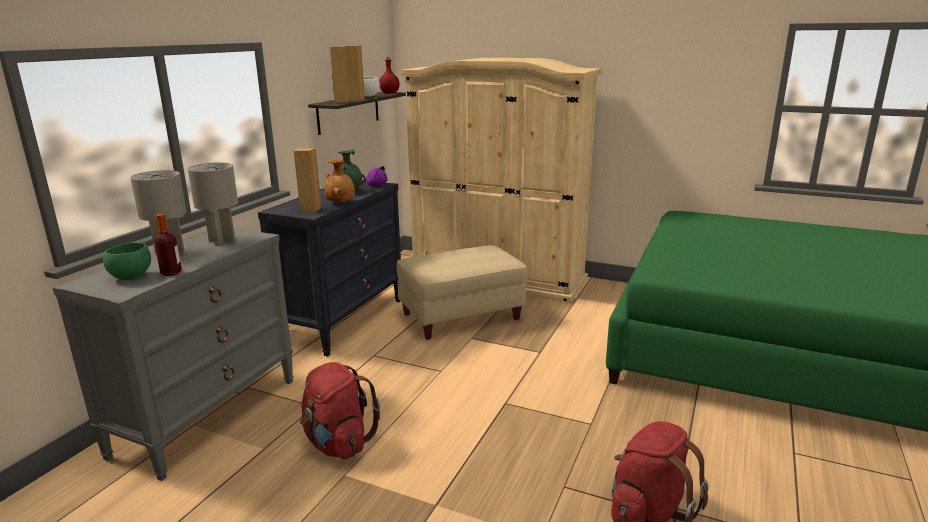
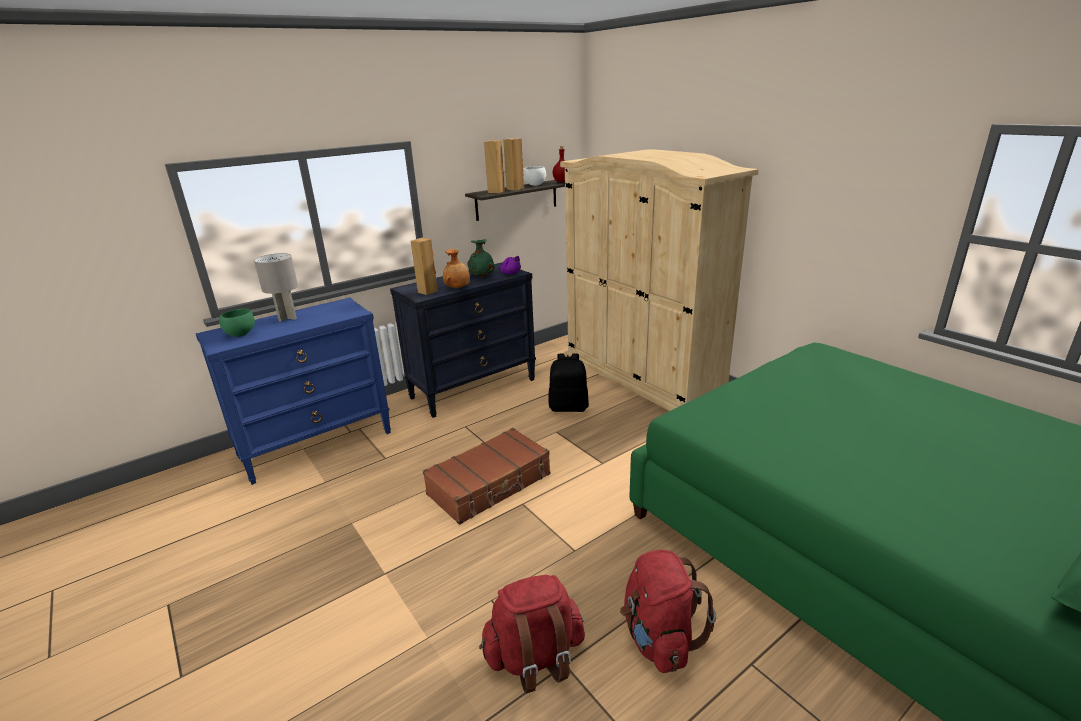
camera: 30 degrees right, 5 degrees up
(171, 273) = (264, 336): bottle -> none
(207, 416) = (317, 444): grey dresser -> blue dresser
(222, 241) = (329, 313): grey table lamp -> none
(338, 443) = (371, 495): red backpack -> red backpack (659, 638)
(457, 397) = (490, 485): none -> brown suitcase
(460, 316) = (568, 407): beige ottoman -> black backpack

